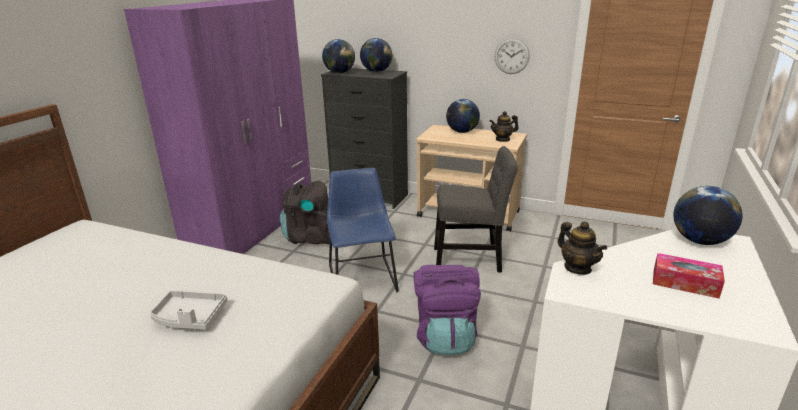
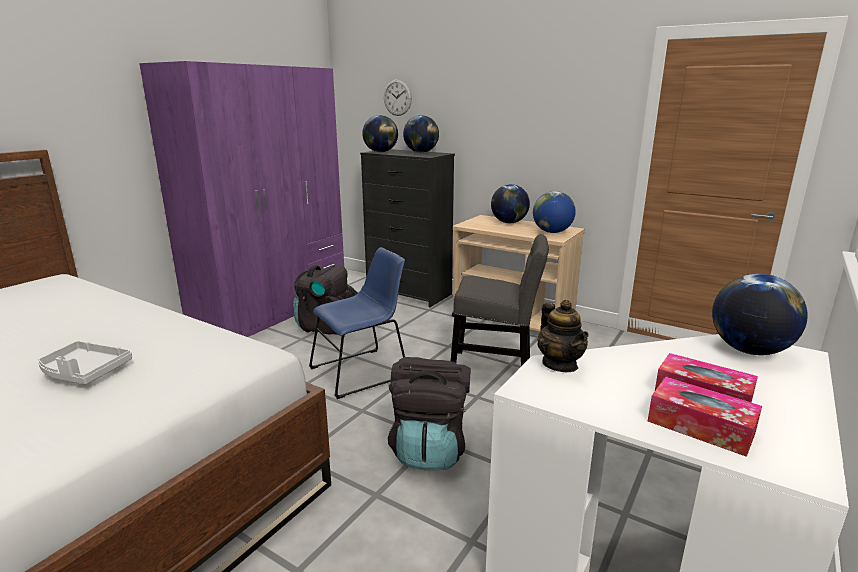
camera: 10 degrees right, 5 degrees down
(362, 275) = (363, 371): blue chair -> blue chair turned 60 degrees clockwise
(445, 336) = (429, 449): purple backpack -> black backpack
(503, 139) = (552, 232): teapot -> globe
(511, 56) = (569, 137): wall clock -> wall clock (397, 97)
(693, 306) = (700, 427): none -> tissue box

